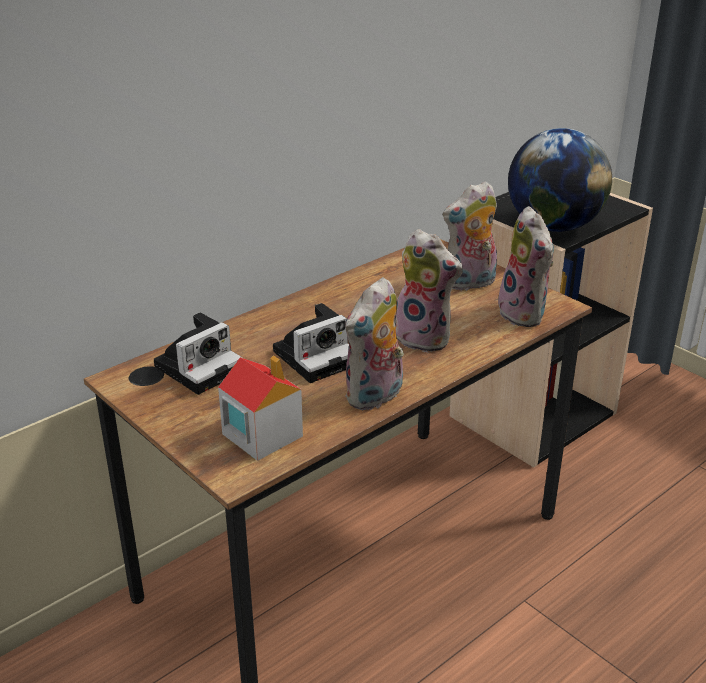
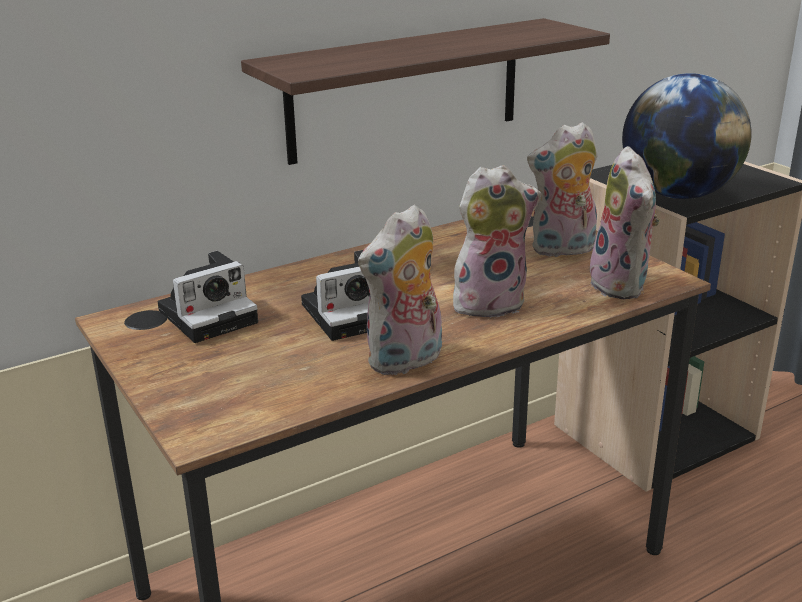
camera: 10 degrees right, 5 degrees down
(261, 434) = (250, 392): toy house -> none
(334, 156) = (406, 90): none -> shelf
(425, 338) = (489, 302): plush toy -> plush toy turned 60 degrees counterclockwise

